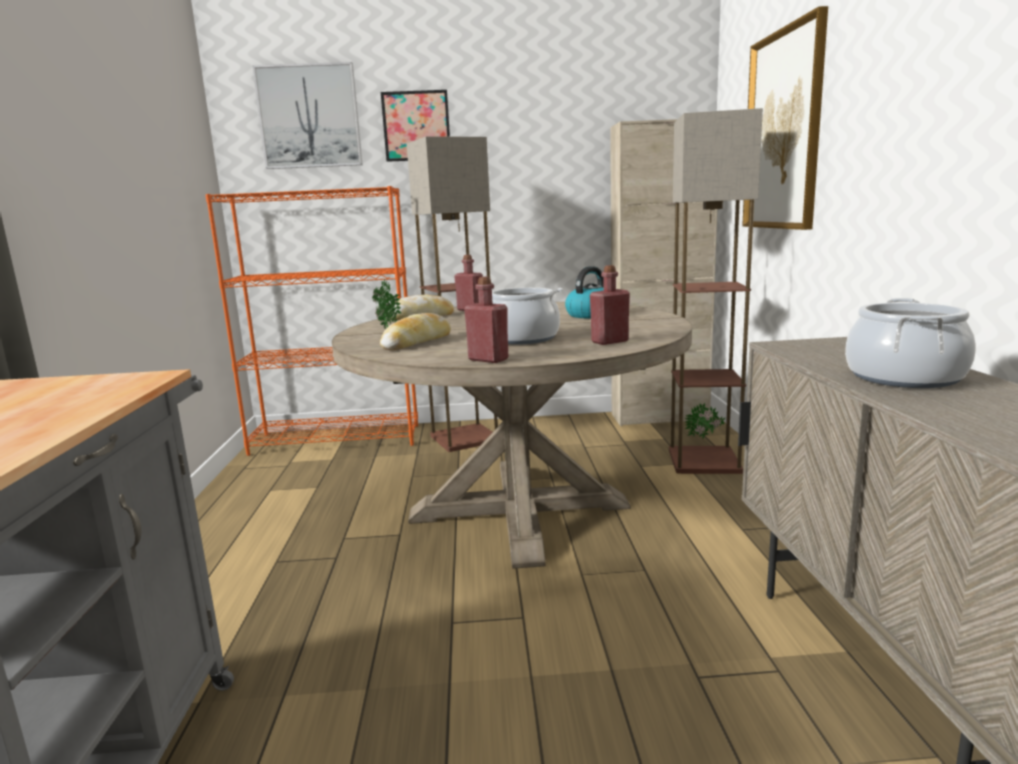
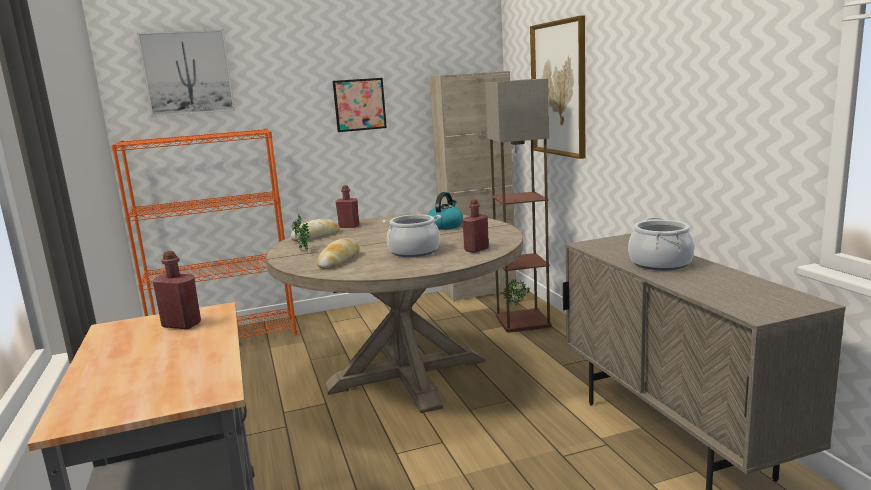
camera: 15 degrees left, 0 degrees up
(416, 126) = (278, 78): picture -> picture (359, 104)
(465, 438) = (337, 324): floor lamp -> none
(488, 359) = (406, 271): red bottle -> red bottle (181, 325)

